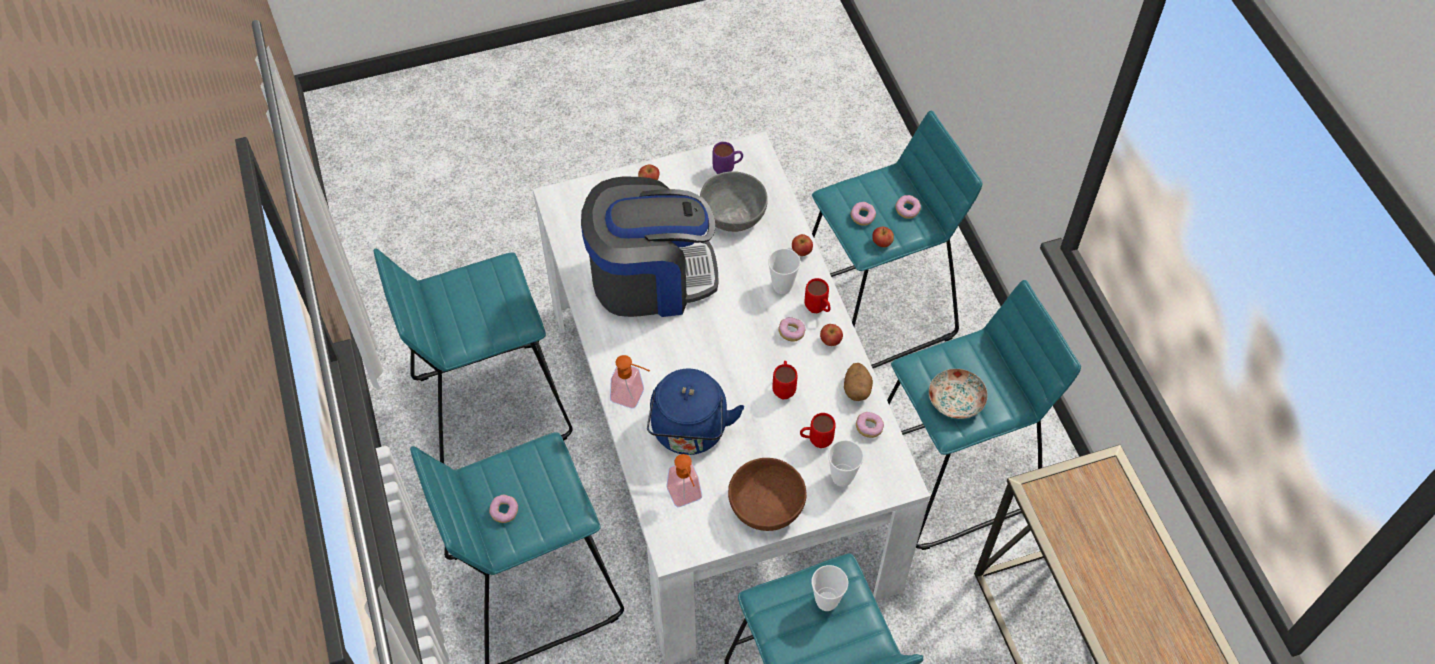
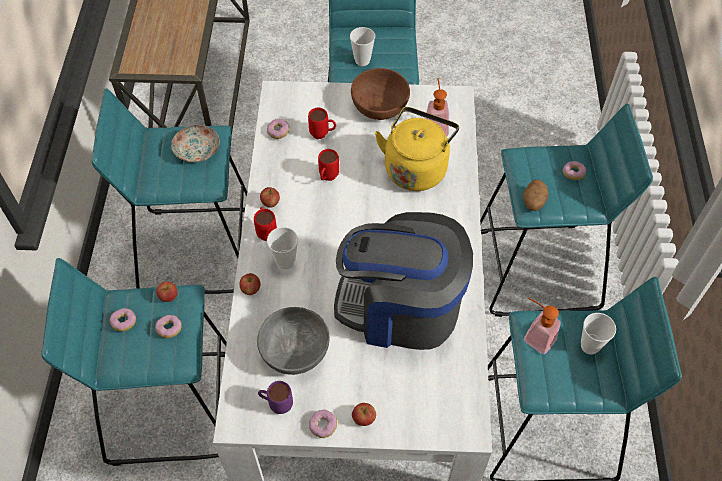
camera: 160 degrees left, 0 degrees up
(633, 397) = (452, 207): soap dispenser -> soap dispenser (534, 336)
(689, 433) = (416, 167): blue kettle -> yellow kettle
(791, 333) = (299, 219): donut -> donut (323, 426)
(842, 477) = (316, 107): cup -> cup (589, 346)
(857, 389) = (271, 161): potato -> potato (533, 202)

